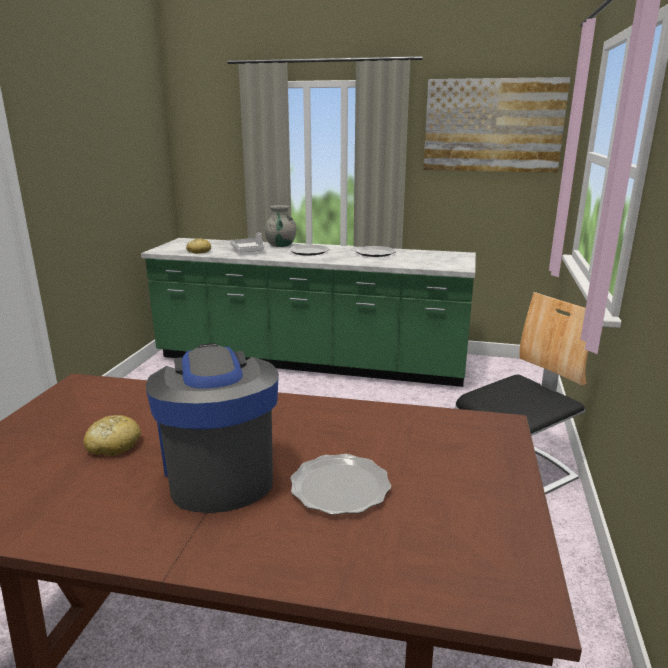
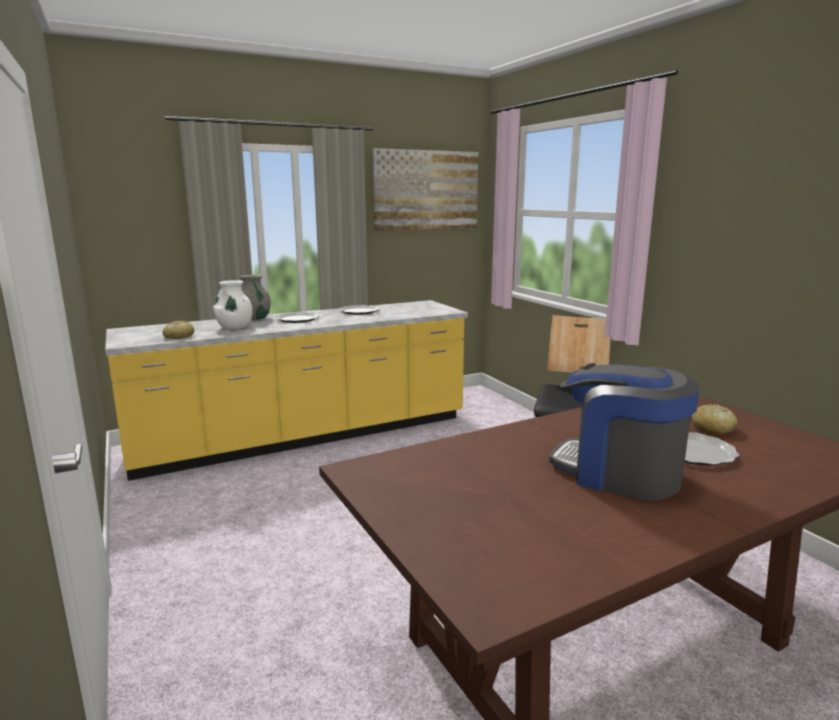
camera: 40 degrees left, 5 degrees down
(113, 445) = (514, 492): bread -> bread (712, 428)
(249, 251) = (235, 327): grey tray -> white vase
(310, 362) = (305, 437): green counter -> yellow counter

